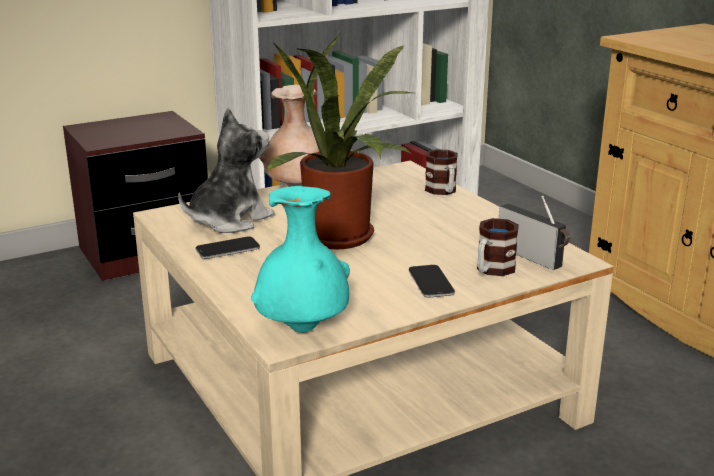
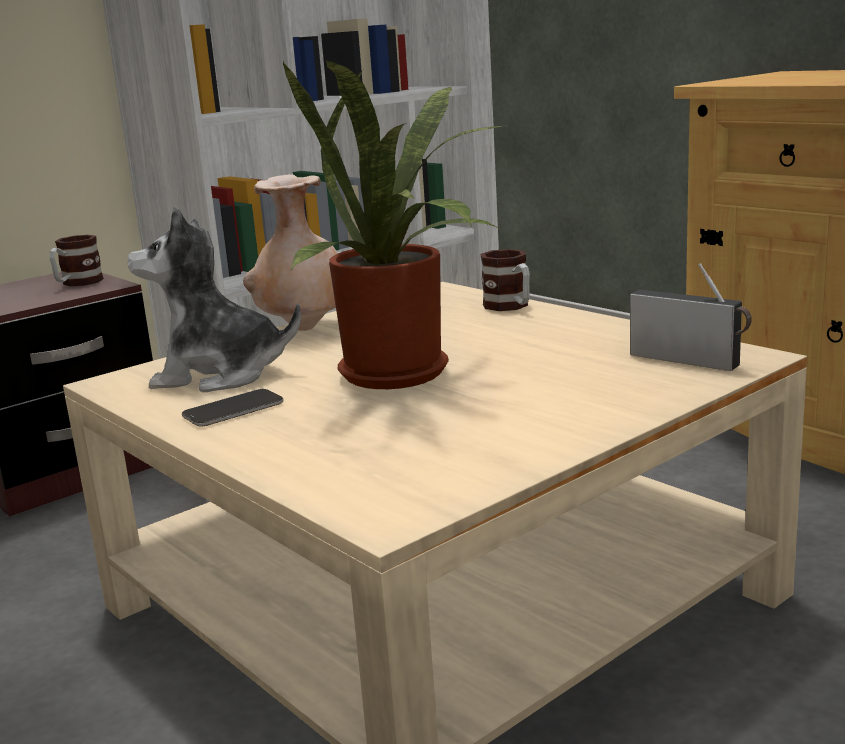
camera: 10 degrees left, 5 degrees down
(229, 220) = (218, 375): plush toy -> plush toy turned 120 degrees counterclockwise
(303, 329) = (410, 498): turquoise vase -> none
(431, 282) = (569, 409): phone -> none
(492, 270) = (646, 383): mug -> mug (77, 283)

